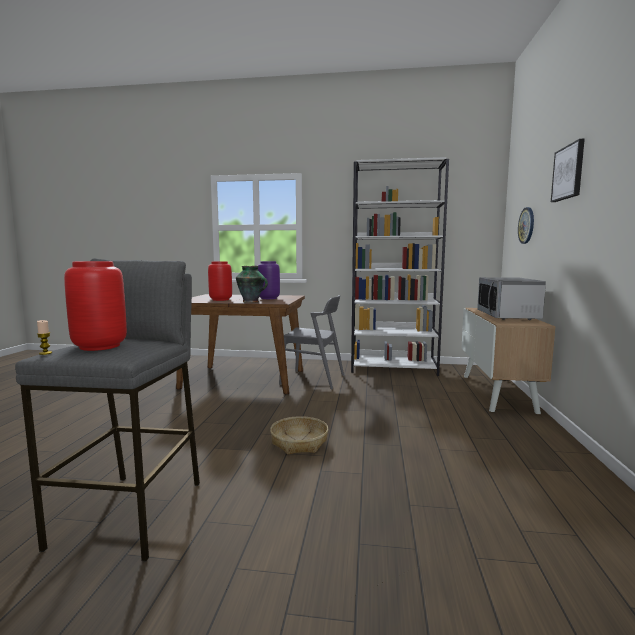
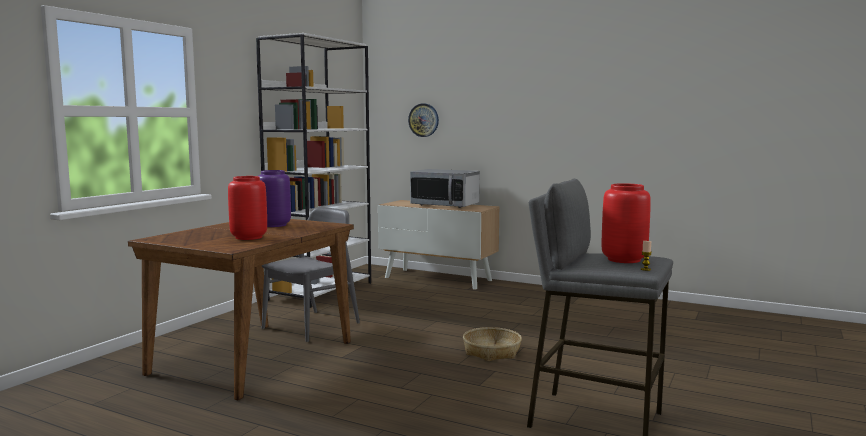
camera: 70 degrees left, 0 degrees up
(251, 302) = (304, 230): vase -> none
(568, 172) = (495, 85): picture -> none

